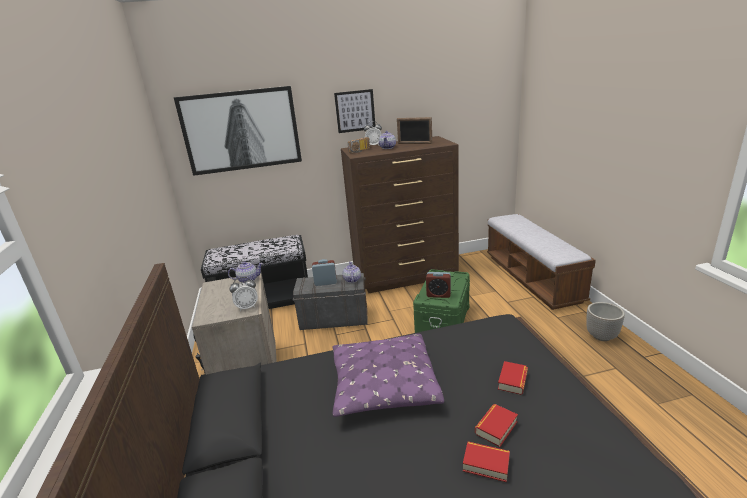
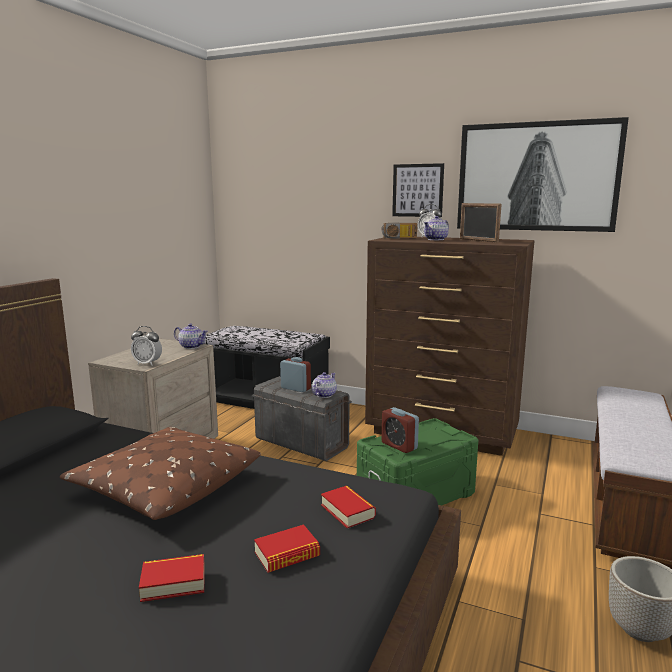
camera: 35 degrees right, 10 degrees down
(241, 130) = (286, 198): picture -> picture (536, 177)
(383, 385) = (165, 486): purple pillow -> brown pillow
(486, 464) = (97, 606): book -> book (347, 511)

